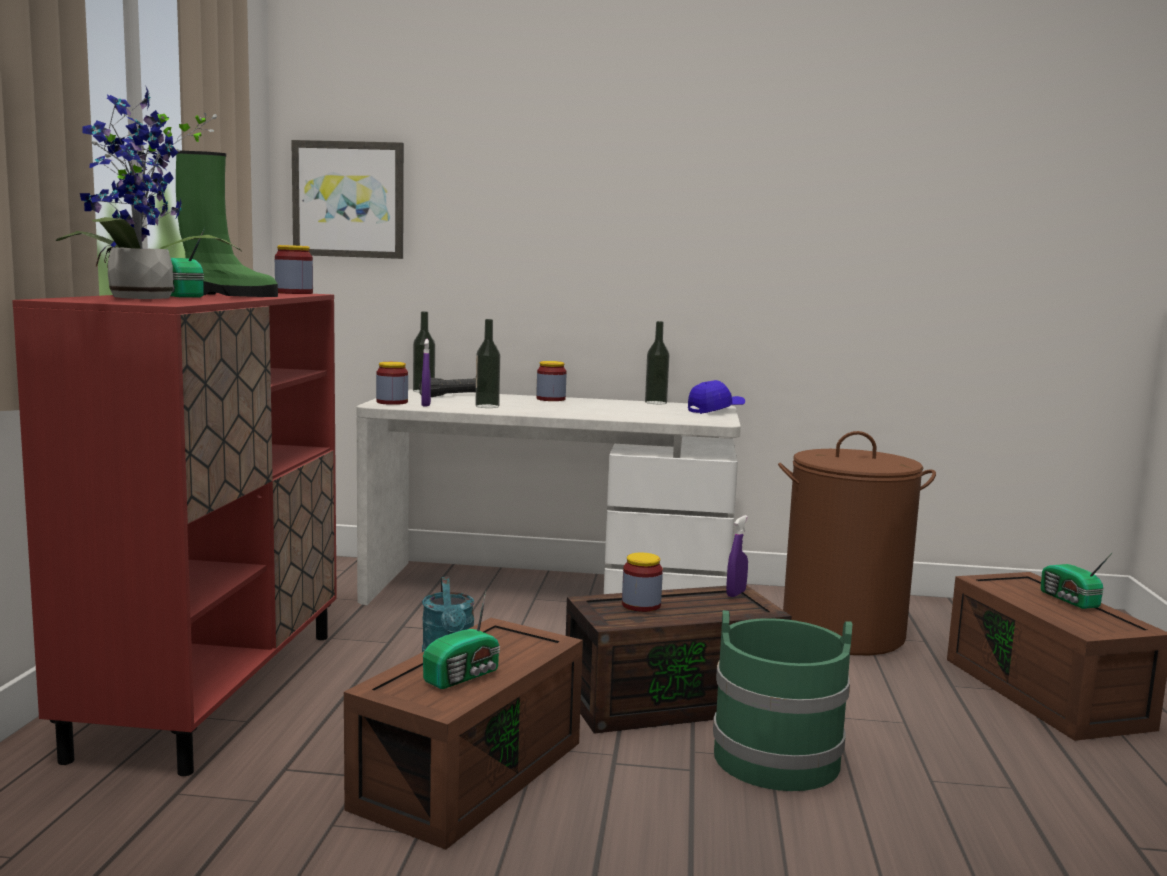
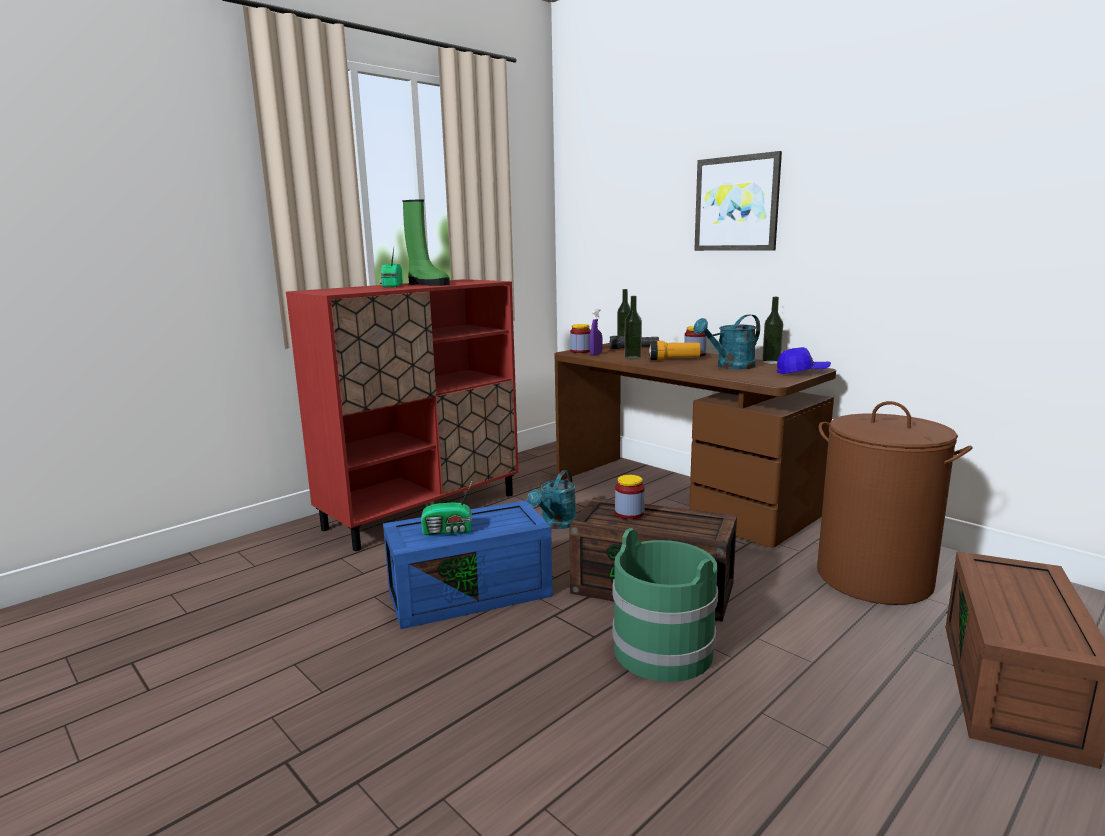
camera: 40 degrees right, 5 degrees up
(142, 299) = (349, 289): potted plant -> none
(294, 293) = (487, 281): jar -> none
(349, 199) = (591, 213): picture -> picture (737, 204)
(469, 772) = (471, 592): brown storage box -> blue storage box
(543, 405) = (674, 359): none -> flashlight
(548, 593) = (679, 496): white desk -> brown desk
(629, 409) = (730, 367): none -> turquoise watering can
(736, 593) = (714, 520): purple spray bottle -> none
(1069, 600) = (1050, 603): radio -> none

